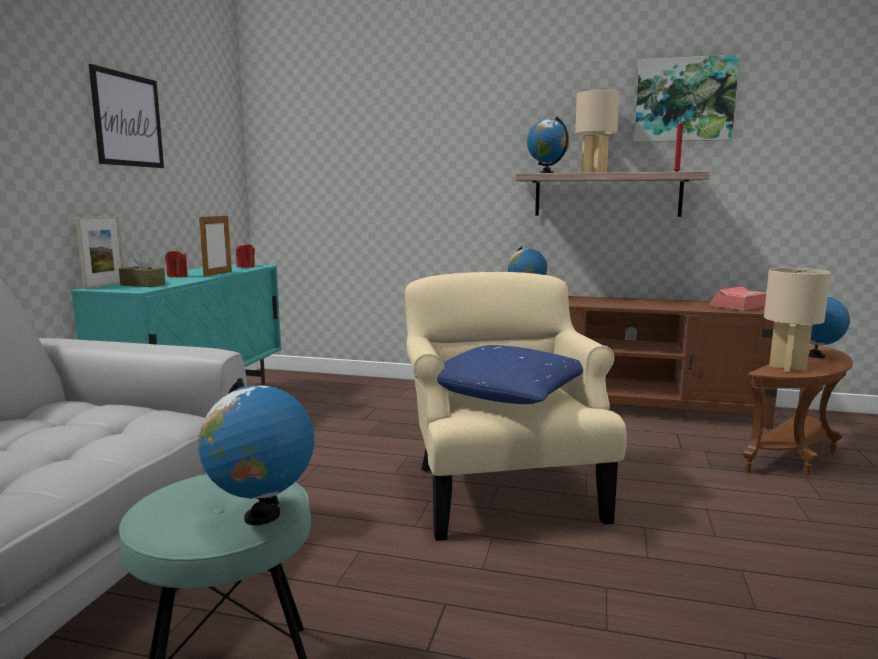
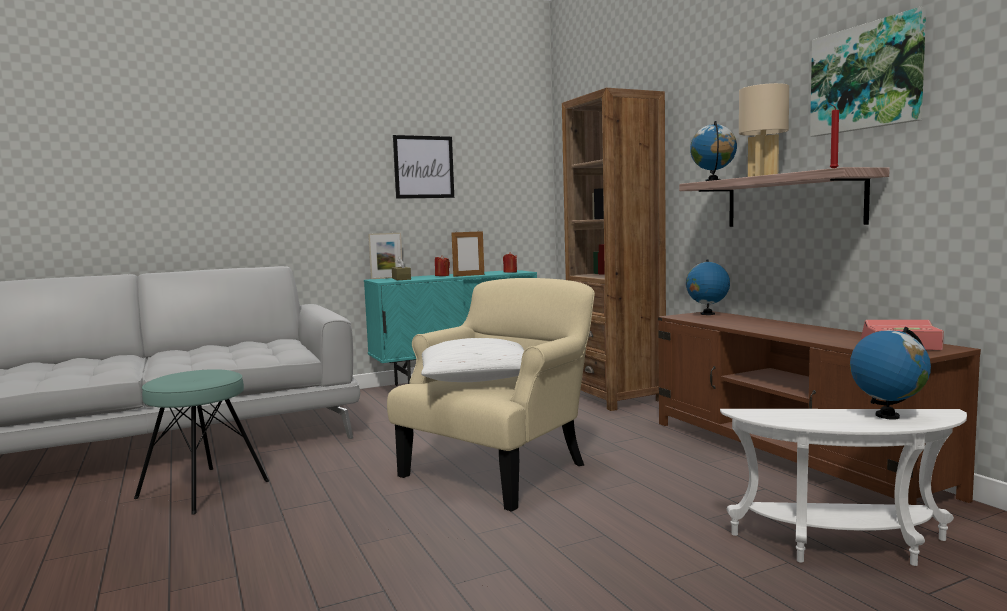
camera: 50 degrees right, 5 degrees down
(261, 516) = (184, 383): globe -> none
(406, 391) = (616, 397): none -> brown bookcase
(506, 394) = (477, 378): blue pillow -> white pillow
(787, 368) = (785, 414): beige table lamp -> none
(796, 456) = (845, 548): brown side table -> white side table

